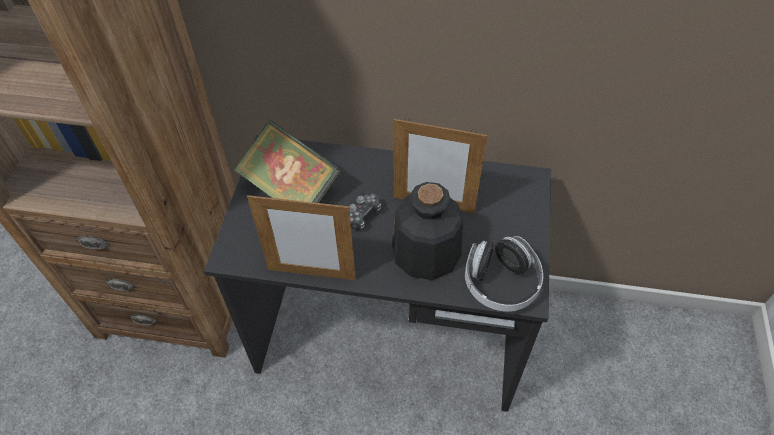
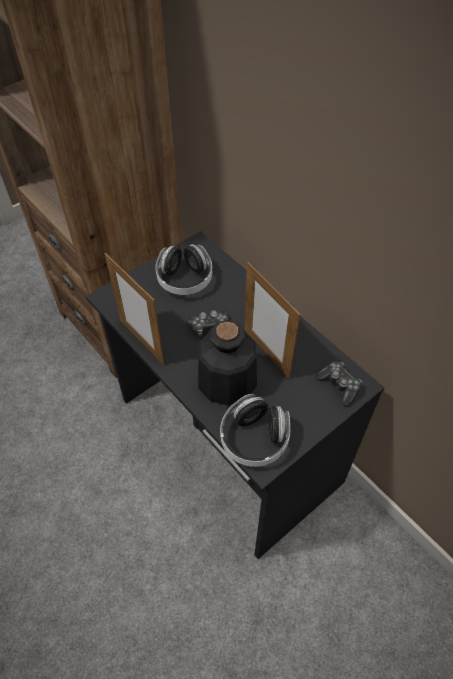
camera: 40 degrees right, 0 degrees up
(291, 189) = (185, 280): book -> headphones
(518, 191) = (339, 386): none -> game controller

